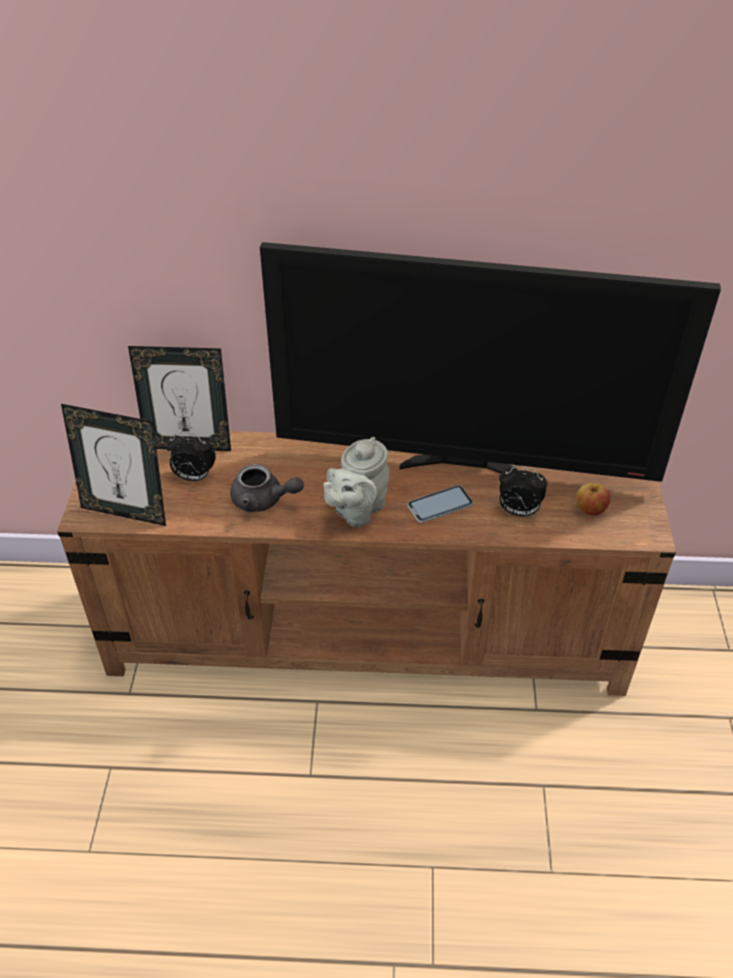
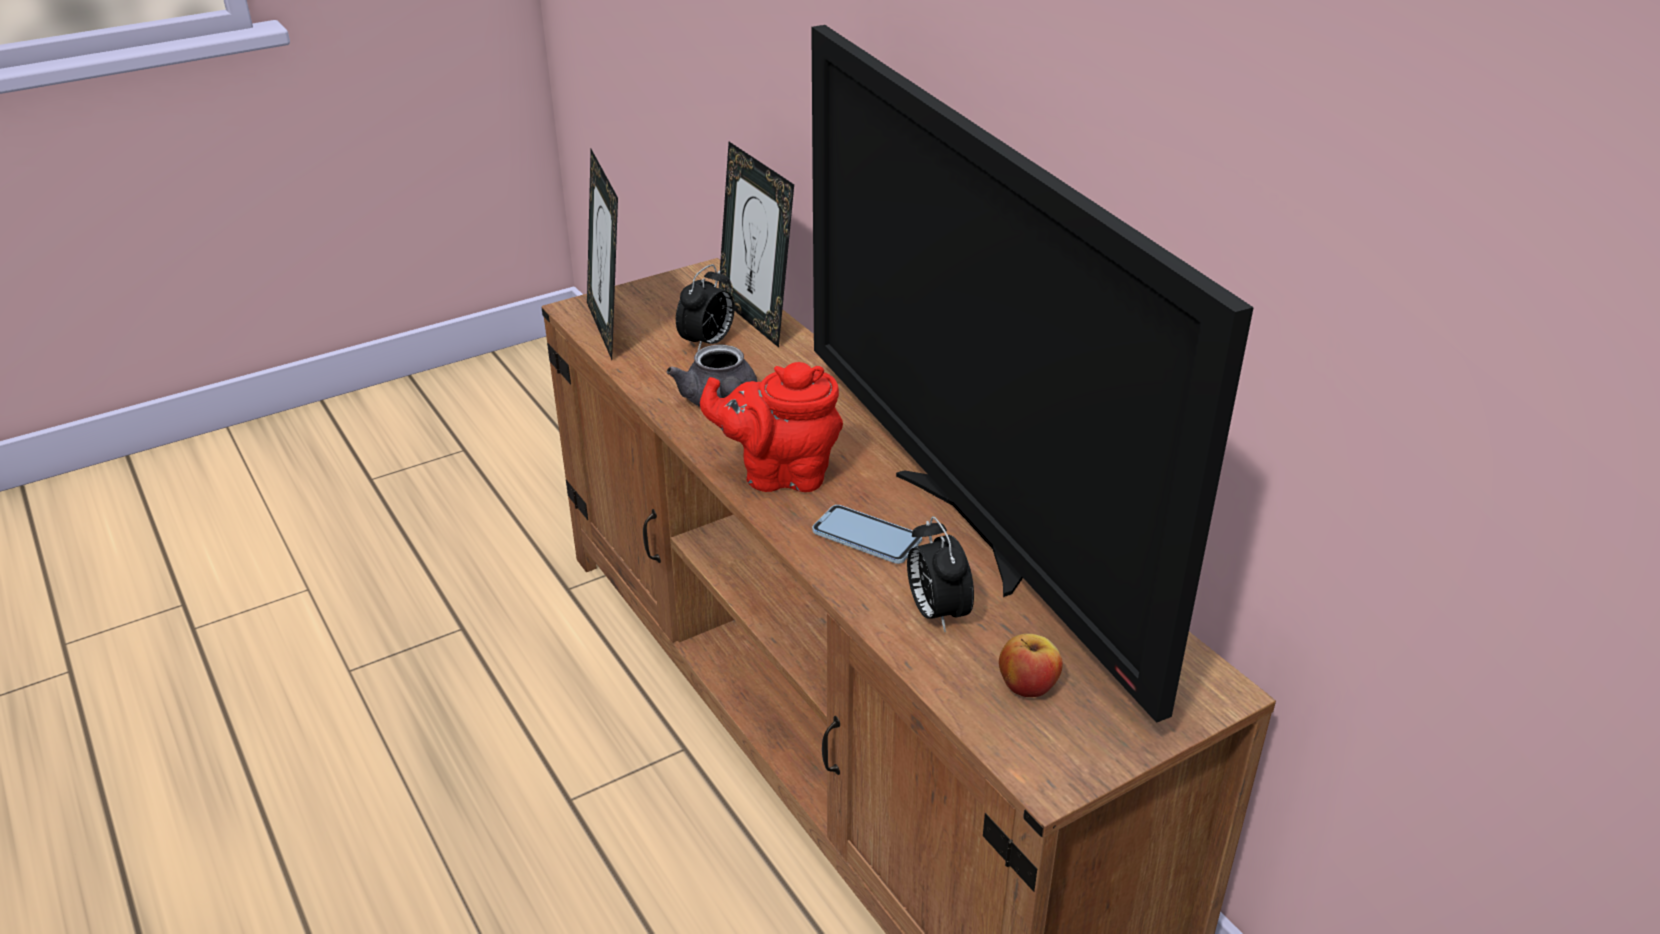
camera: 55 degrees right, 10 degrees down
(194, 477) = (707, 343): alarm clock -> alarm clock turned 120 degrees counterclockwise
(357, 510) = (780, 474): grey teapot -> red teapot

